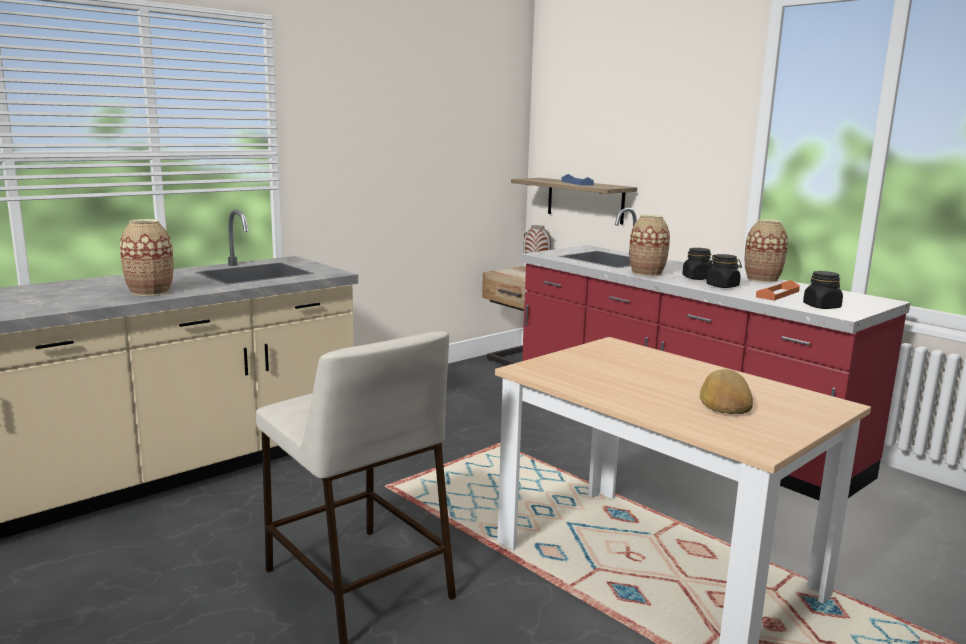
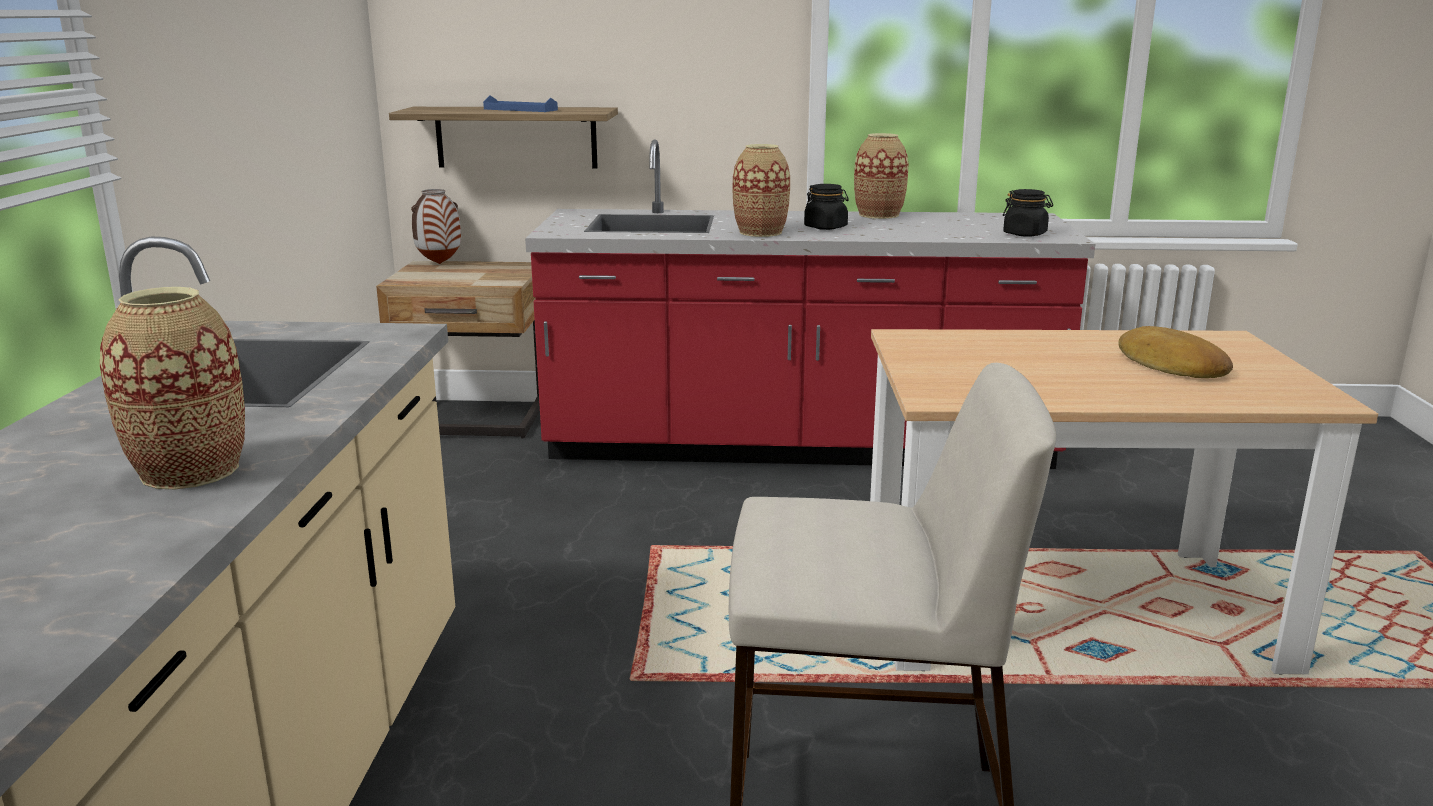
camera: 45 degrees left, 5 degrees up
(722, 286) = (880, 231): black jar -> none
(777, 294) = (950, 229): orange tray -> none

